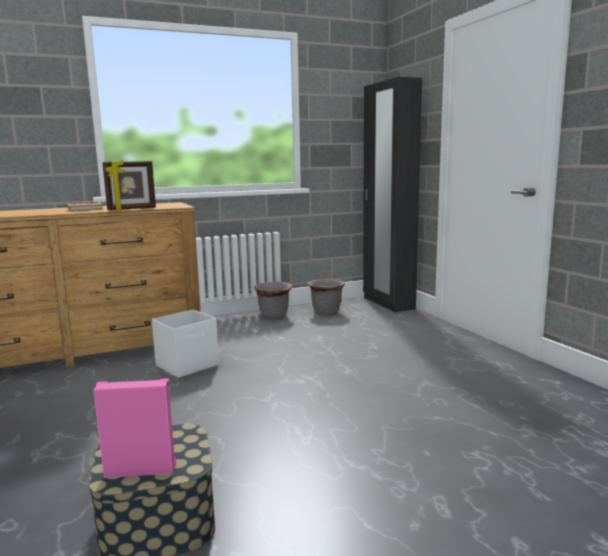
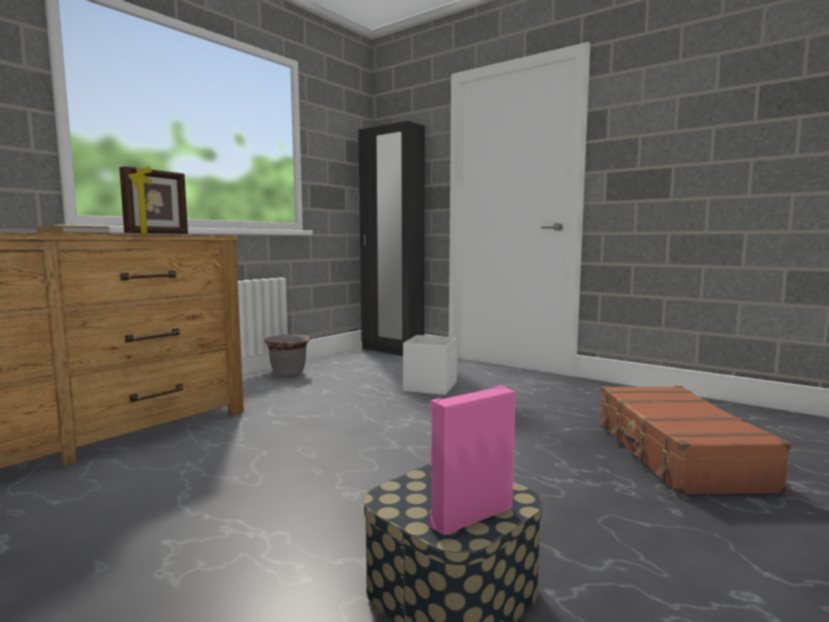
camera: 30 degrees left, 5 degrees down
(188, 365) = (252, 432): white storage box -> white storage box (431, 386)
(326, 312) = (341, 364): grey planter -> none
(512, 472) = (676, 454): none -> brown suitcase

